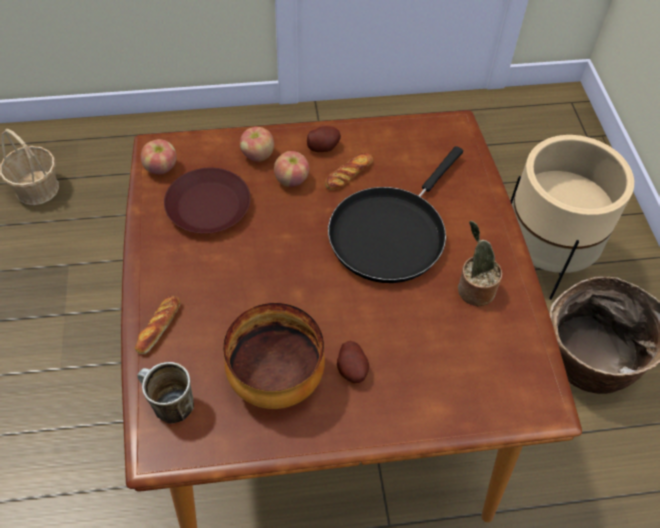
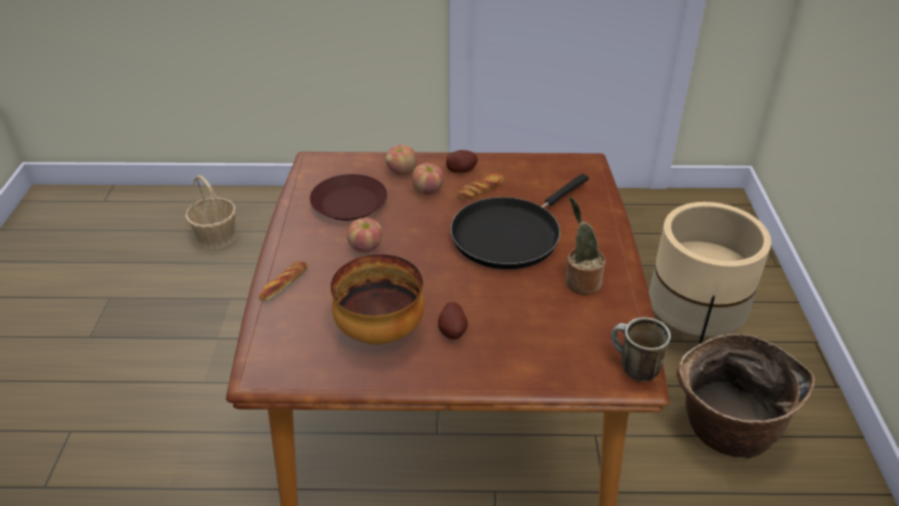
camera: 10 degrees right, 15 degrees down
(161, 168) = (314, 175): apple -> apple (365, 247)
(167, 406) = (277, 342): mug -> mug (632, 368)

